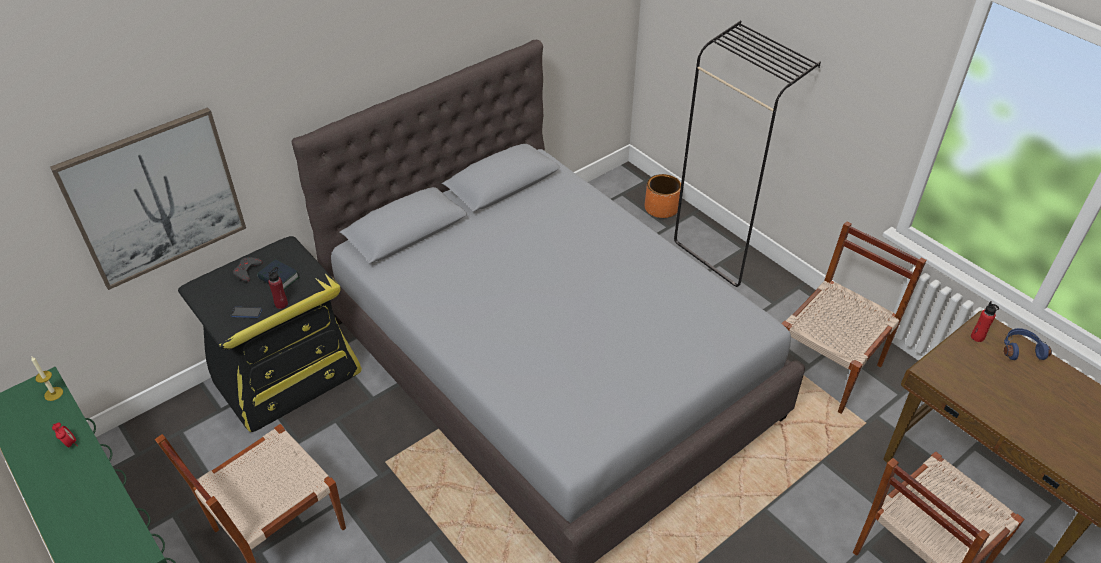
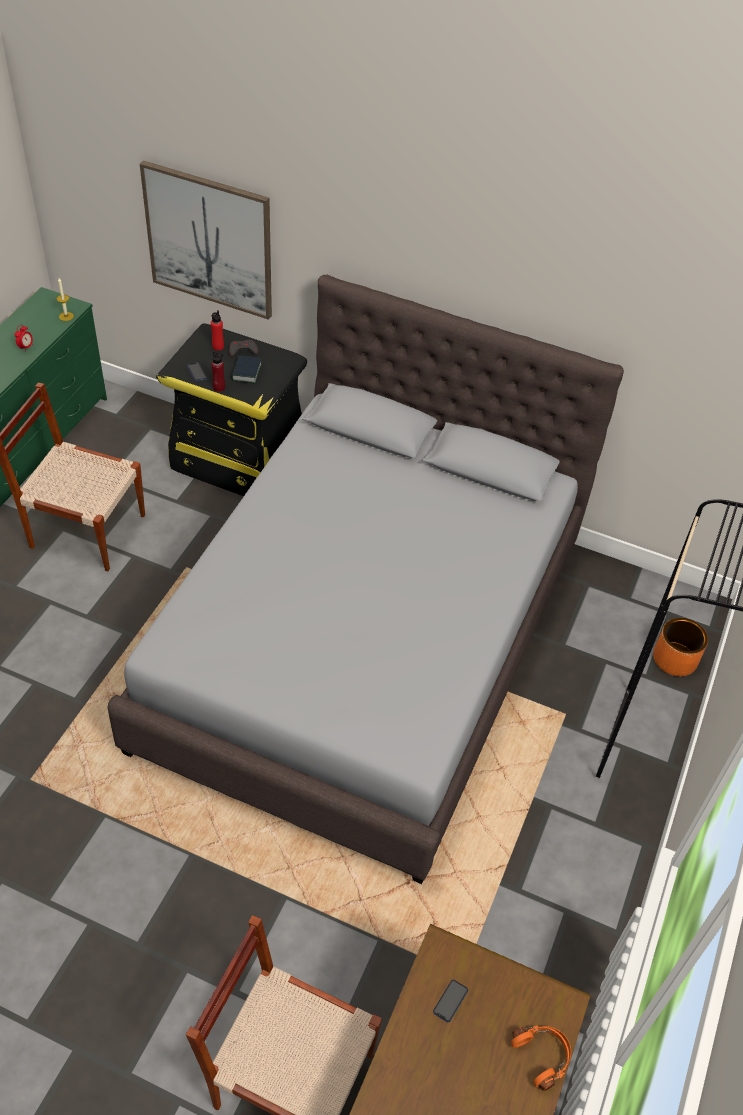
camera: 60 degrees right, 5 degrees up
(828, 367) = (528, 912): chair -> none
(972, 380) = (450, 1001): none -> phone
(977, 337) = (533, 996): red bottle -> red bottle (218, 347)
(1021, 349) = (542, 1056): blue headphones -> orange headphones

